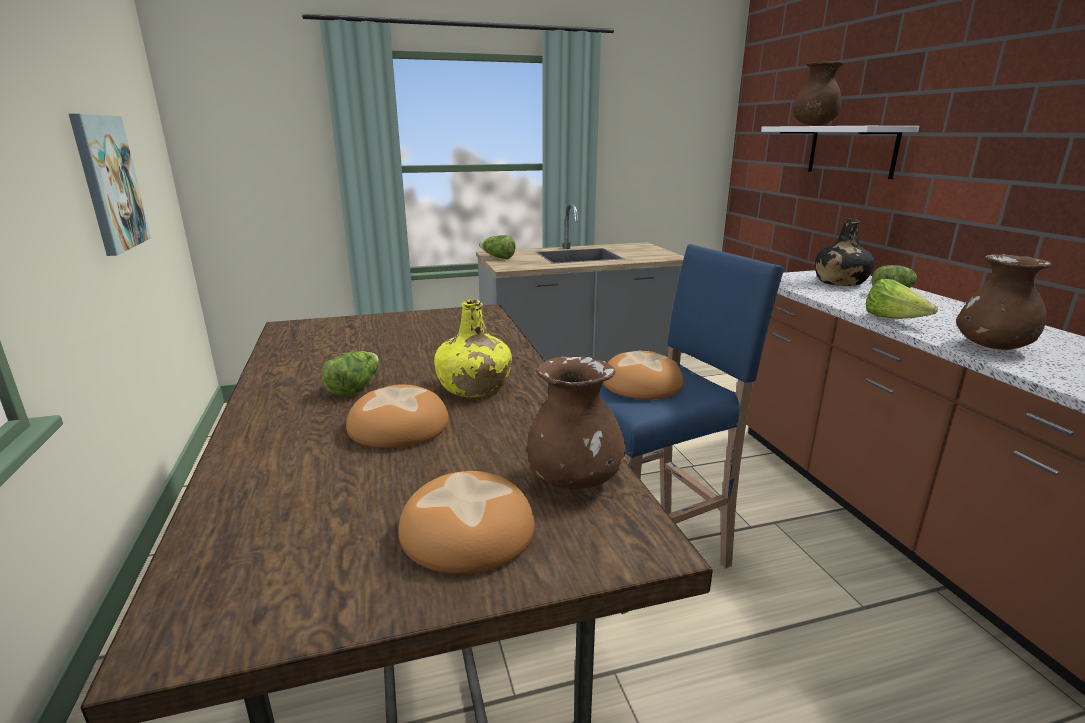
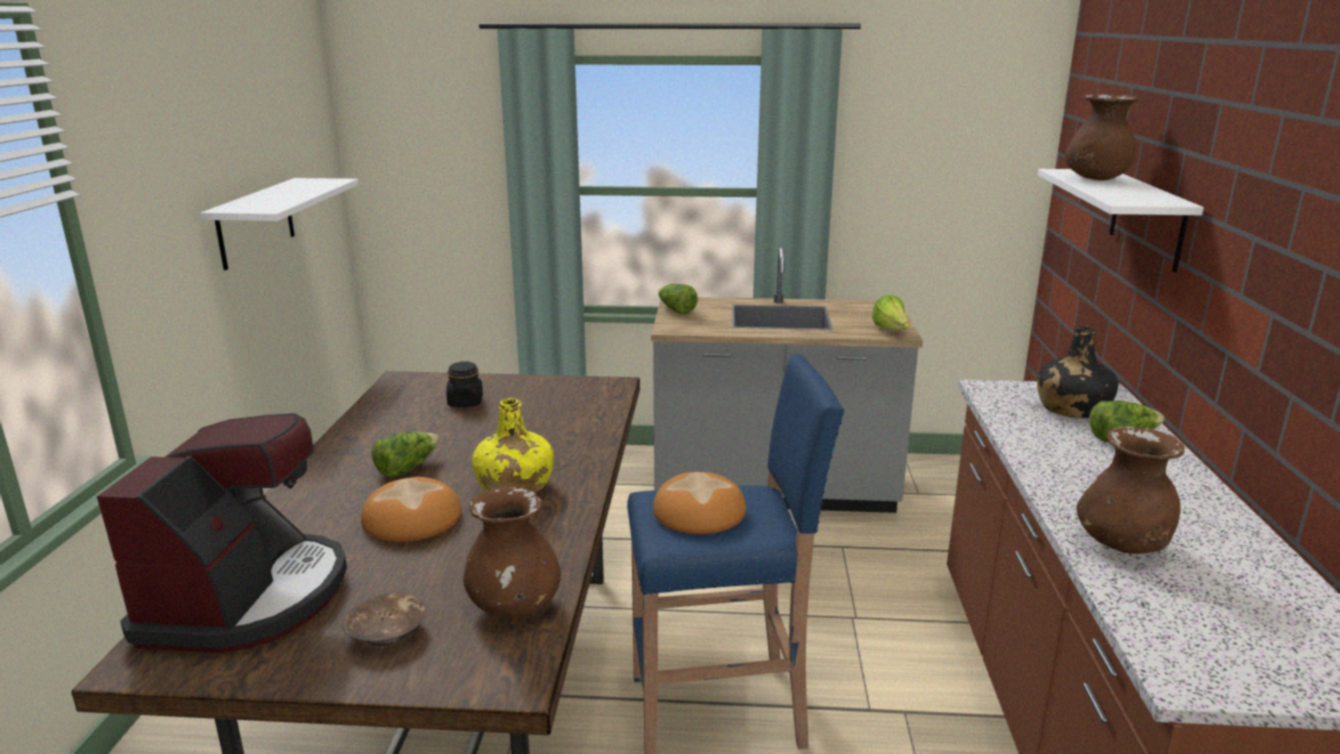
camera: 20 degrees right, 0 degrees up
(109, 183) = (256, 223): picture -> white shelf
(272, 532) = (248, 598): none -> coffee machine
(366, 335) = (465, 402): none -> black jar
(469, 531) = (387, 632): bread -> brown bowl
(893, 319) = (1052, 481): lettuce -> lettuce (891, 331)

